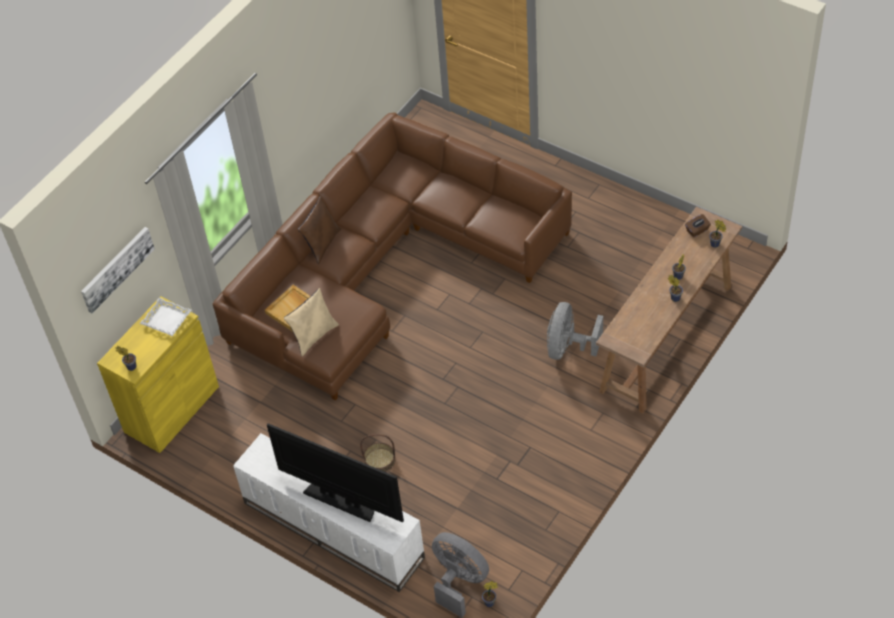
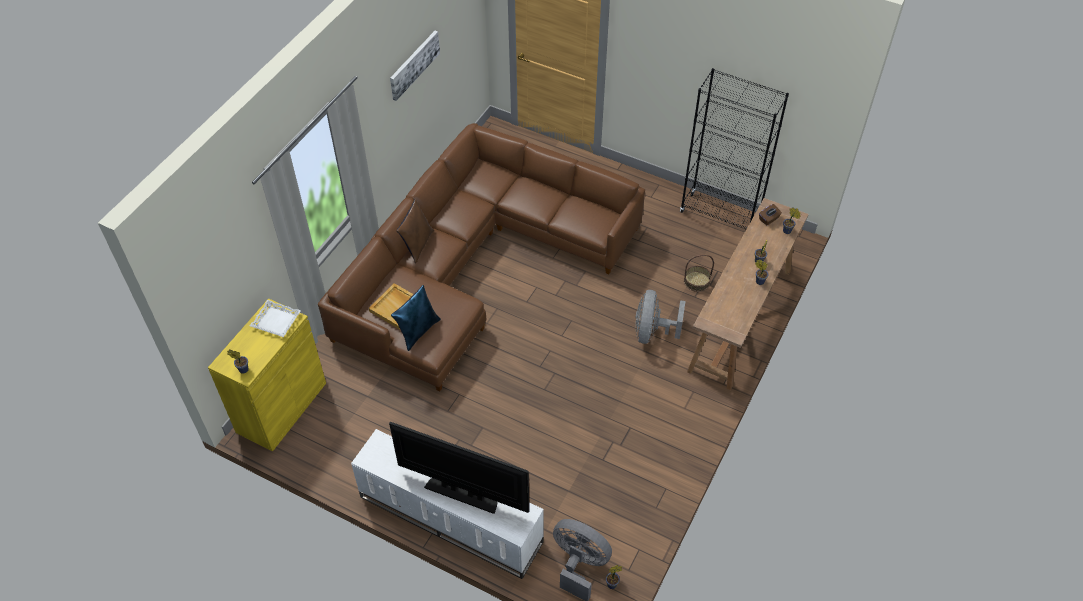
camera: 10 degrees left, 0 degrees up
(116, 268) = (225, 272): picture -> picture (414, 64)
(314, 336) = (418, 331): beige pillow -> blue pillow
(379, 461) = (488, 448): basket -> basket (697, 281)
(662, 222) = (720, 215): none -> black bookcase

